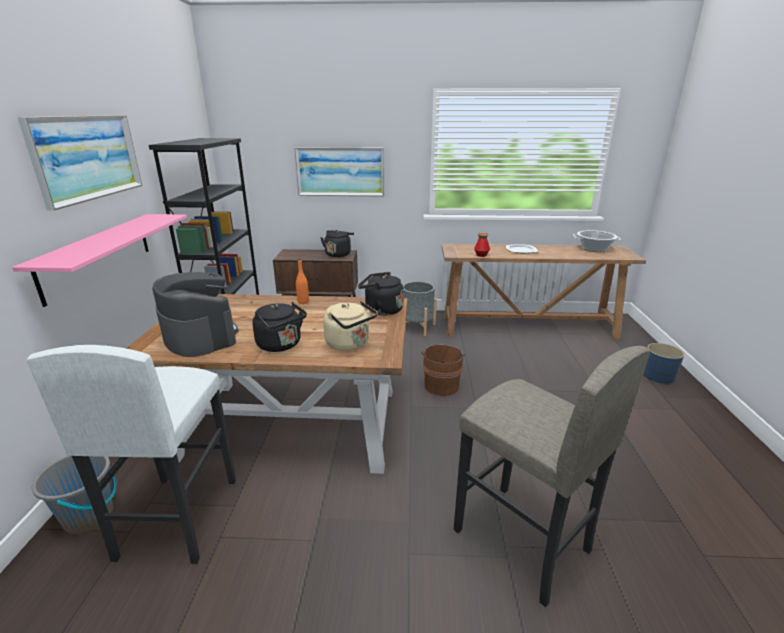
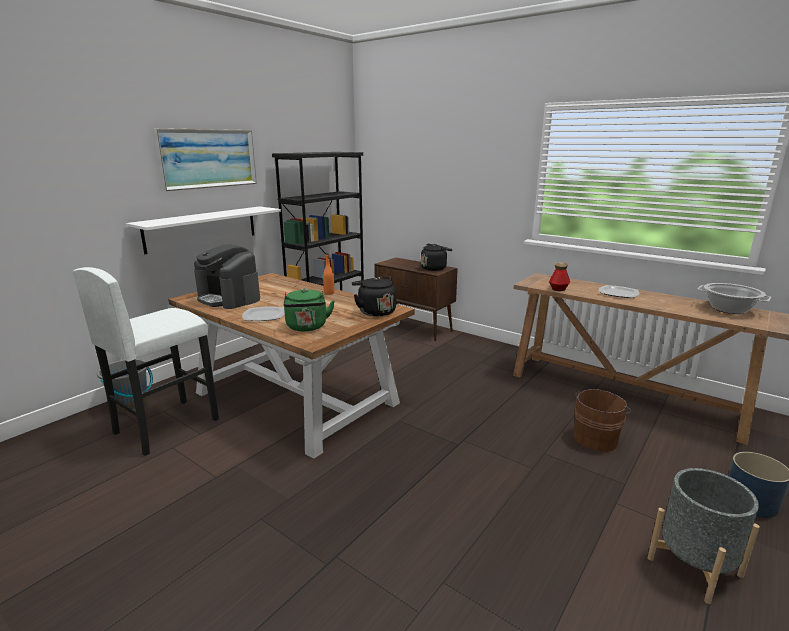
camera: 35 degrees right, 5 degrees down
(98, 255) = (202, 228): pink shelf -> white shelf
(200, 336) = (229, 298): coffee machine -> coffee machine turned 135 degrees clockwise
(281, 345) = (263, 316): black kettle -> plate
(340, 171) = (450, 187): picture -> none
(350, 344) = (307, 327): beige kettle -> green kettle
(417, 327) = (492, 359): grey planter -> grey planter (694, 567)
(441, 384) = (451, 414): brown bucket -> brown bucket (596, 438)
(520, 541) = (353, 560): grey stool -> none

